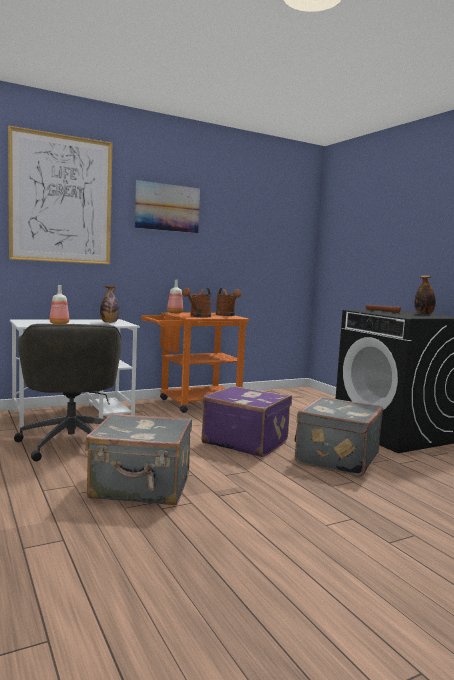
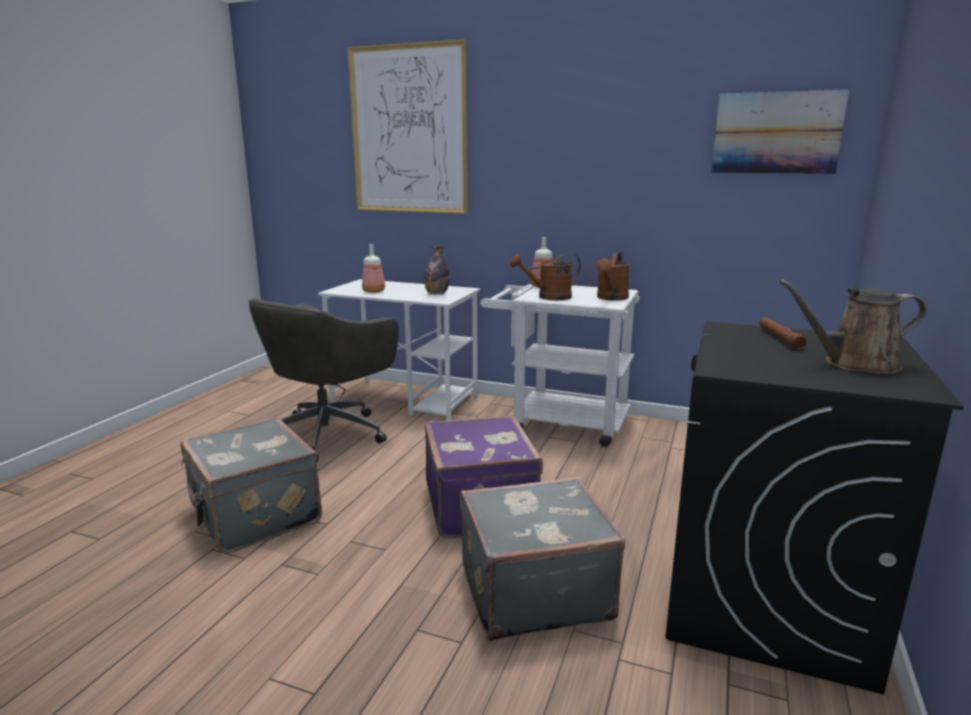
camera: 50 degrees right, 10 degrees up
(167, 207) = (549, 124): picture -> picture (776, 133)
(193, 403) = (559, 422): orange cart -> white cart
(424, 314) = (854, 364): bottle -> brown watering can

